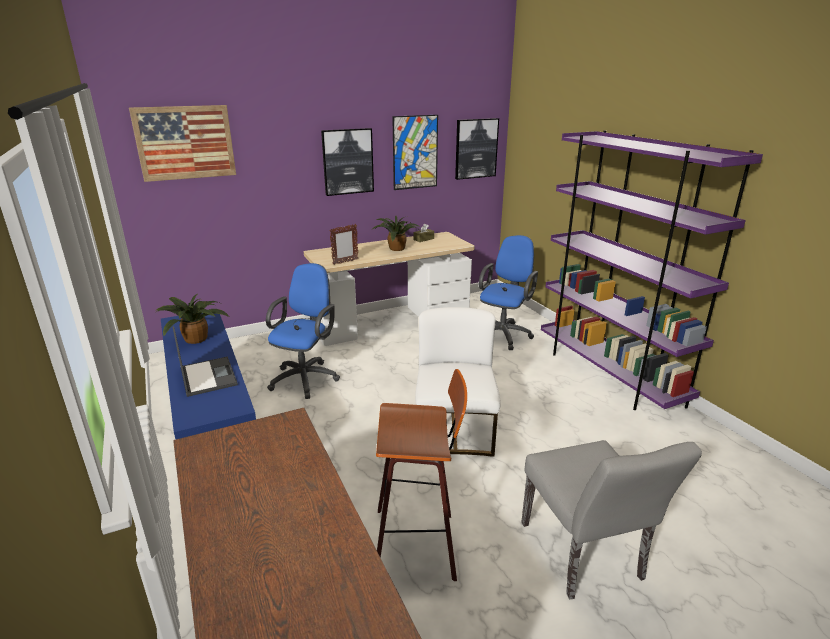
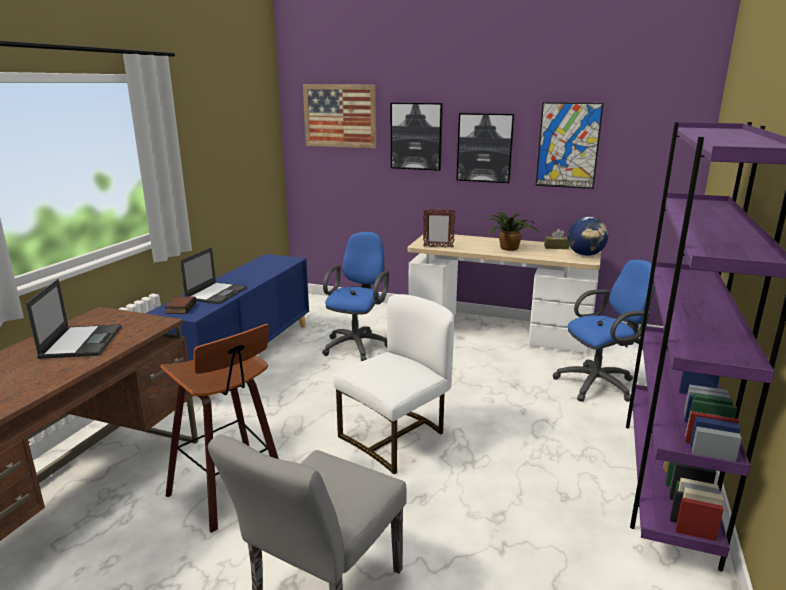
camera: 45 degrees right, 5 degrees down
(196, 338) = (257, 271): potted plant -> none
(204, 406) = (180, 308): none -> book
(262, 478) = (82, 341): none -> laptop
(306, 377) = (357, 345): blue office chair -> blue office chair turned 45 degrees counterclockwise
(452, 240) = (585, 255): none -> globe
(476, 148) = (658, 149): picture -> picture (416, 136)

